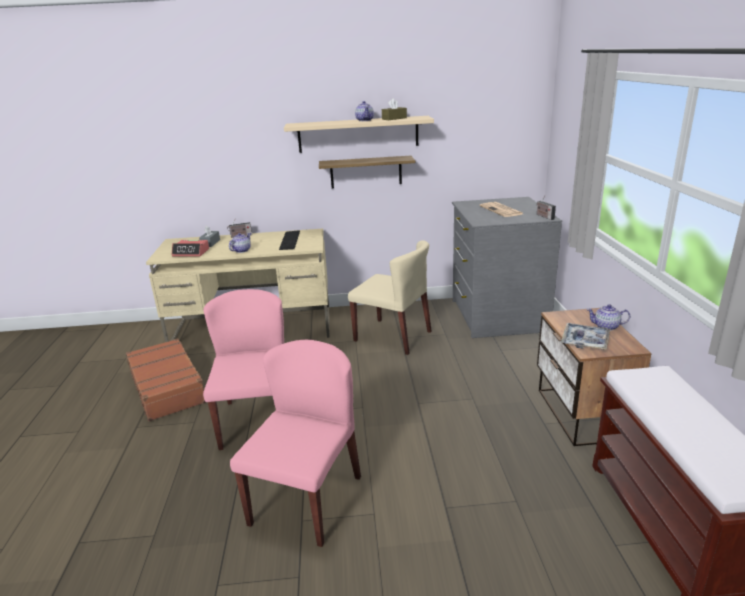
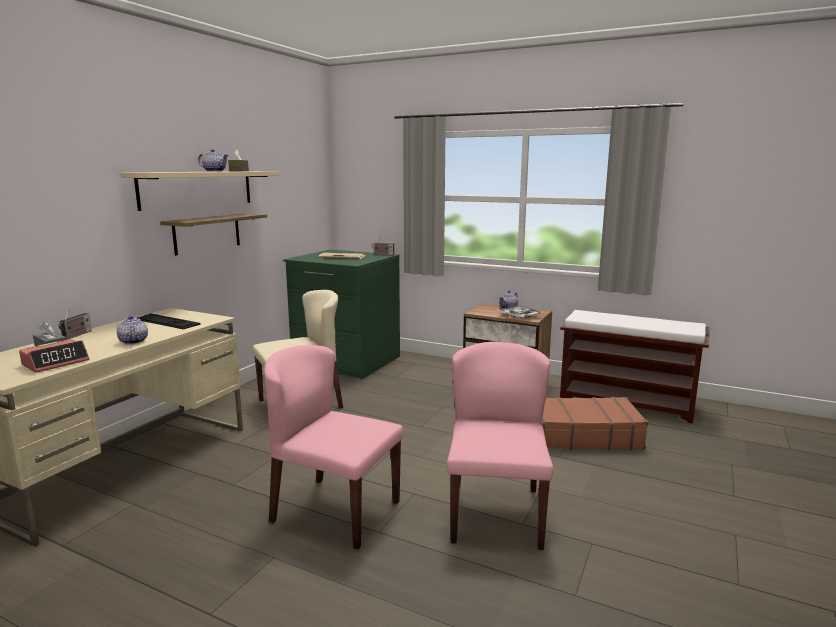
camera: 60 degrees left, 10 degrees down
(168, 387) = (150, 565): brown suitcase -> brown suitcase (578, 435)
(306, 499) = (495, 513): pink chair -> pink chair turned 45 degrees clockwise
(496, 315) = (346, 361): grey dresser -> green dresser

